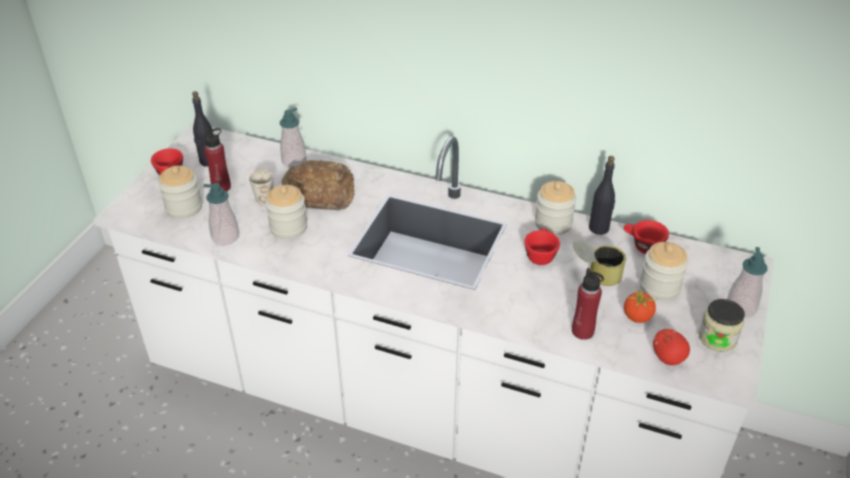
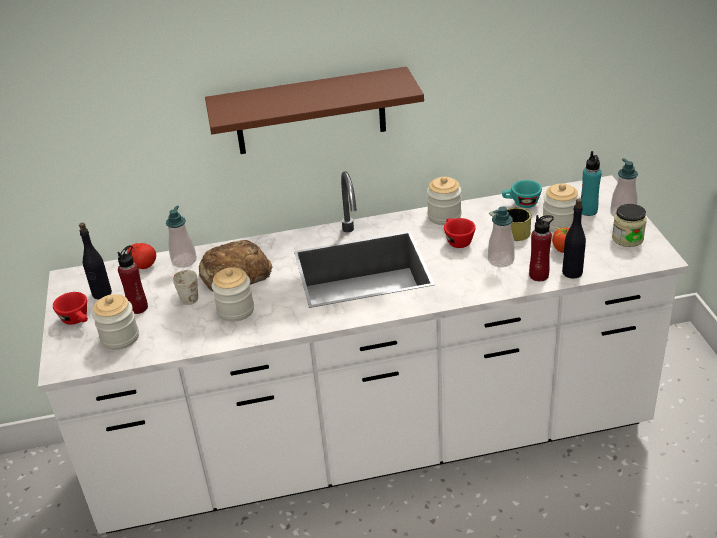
camera: 30 degrees left, 5 degrees down
(225, 237) = (186, 342): soap dispenser -> soap dispenser (500, 260)
(442, 63) = (310, 112): none -> brown shelf
(599, 228) = (480, 205): black bottle -> black bottle (572, 272)
(642, 246) = (521, 204): red cup -> turquoise cup
(668, 358) = (610, 265): apple -> apple (144, 266)
(705, 287) = (588, 211): none -> turquoise bottle

